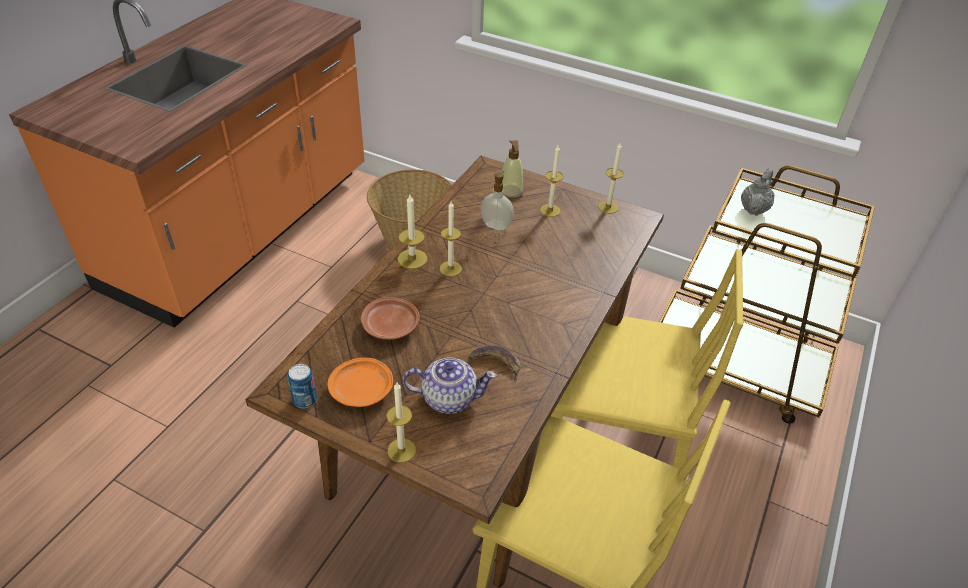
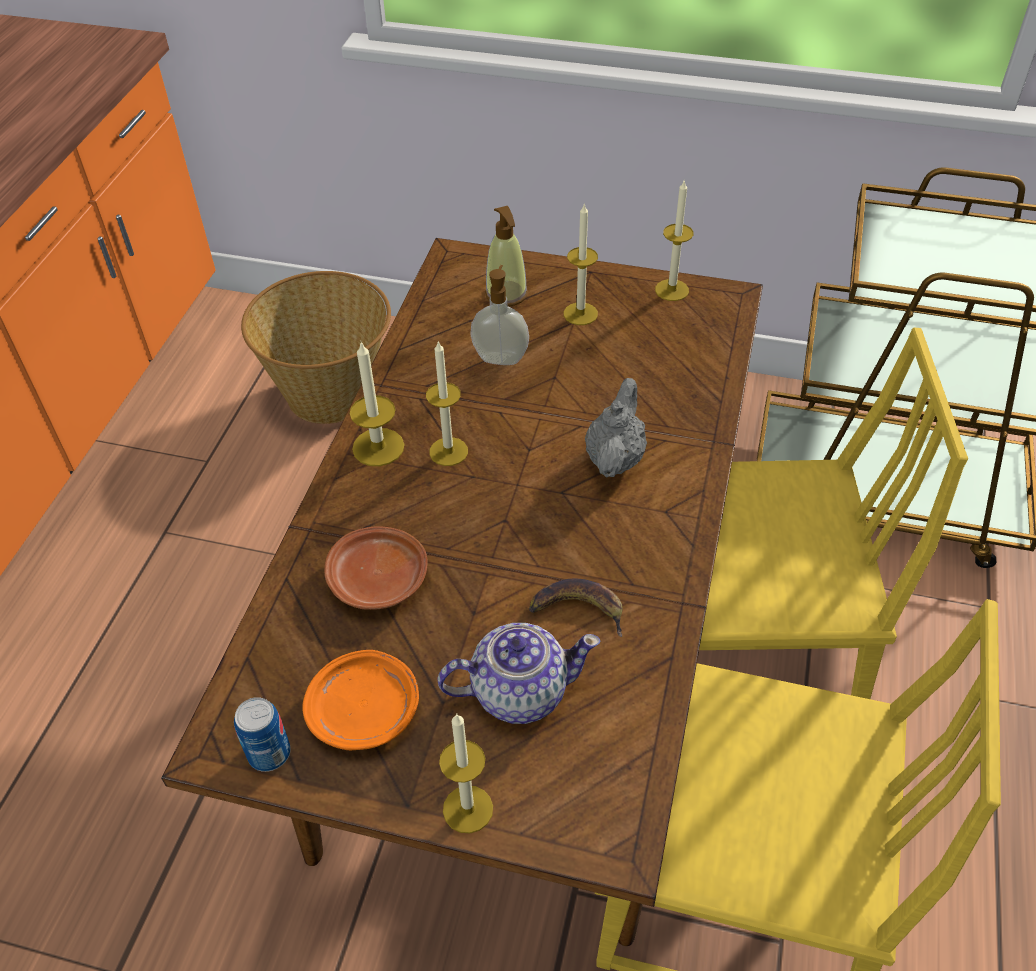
camera: 10 degrees left, 5 degrees up
(754, 209) = (900, 249): grey teapot -> grey teapot (615, 458)

